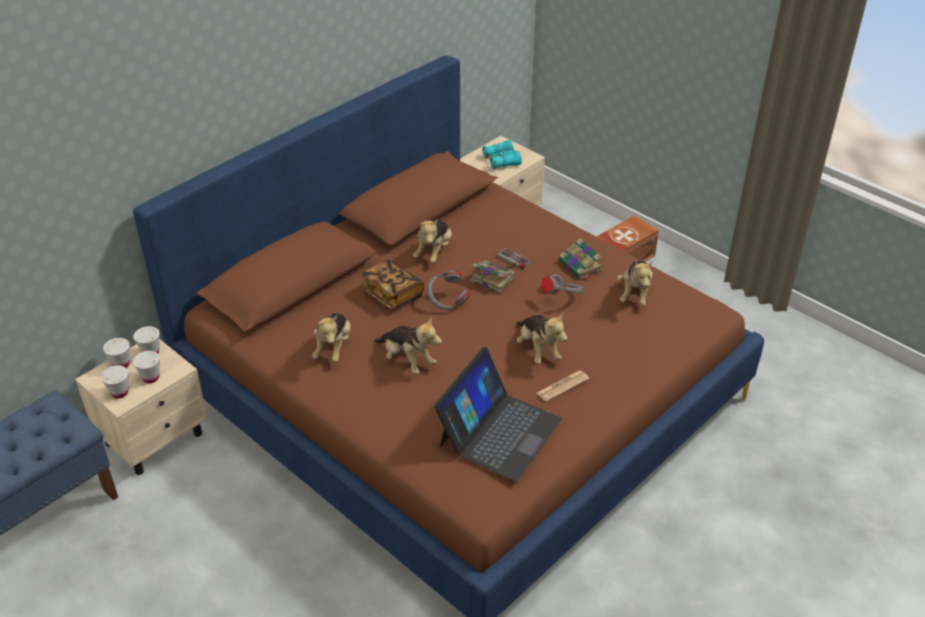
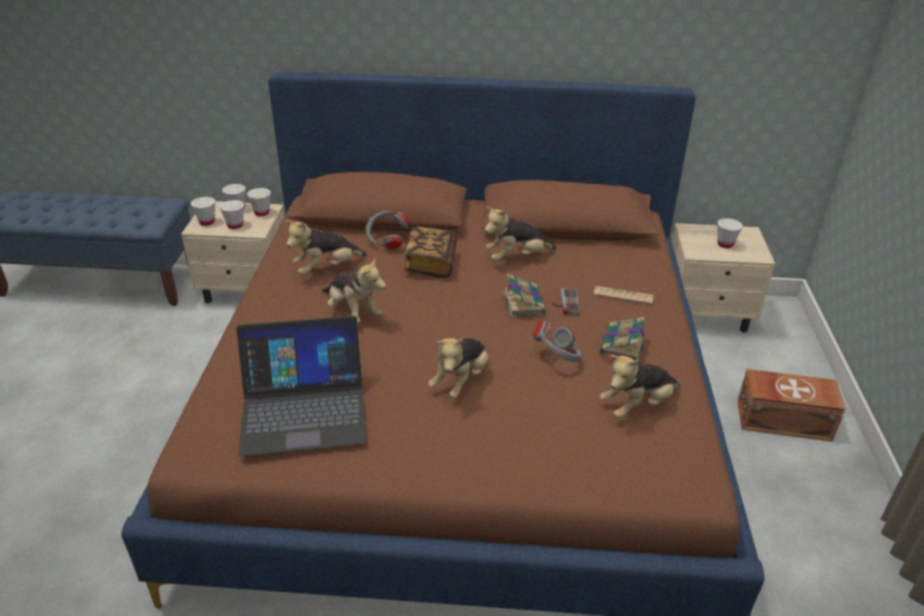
camera: 50 degrees right, 5 degrees down
(407, 360) = (353, 312): plush toy -> plush toy turned 45 degrees counterclockwise
(447, 302) = (456, 294): grey headphones -> grey headphones (387, 241)
(501, 161) = (725, 244): turquoise binoculars -> white cup
(562, 386) = (422, 423): newspaper -> newspaper (623, 295)

